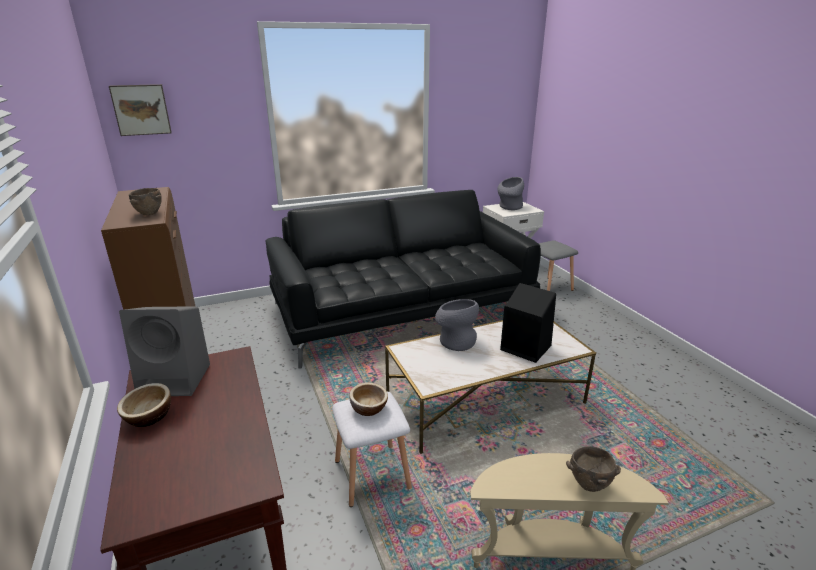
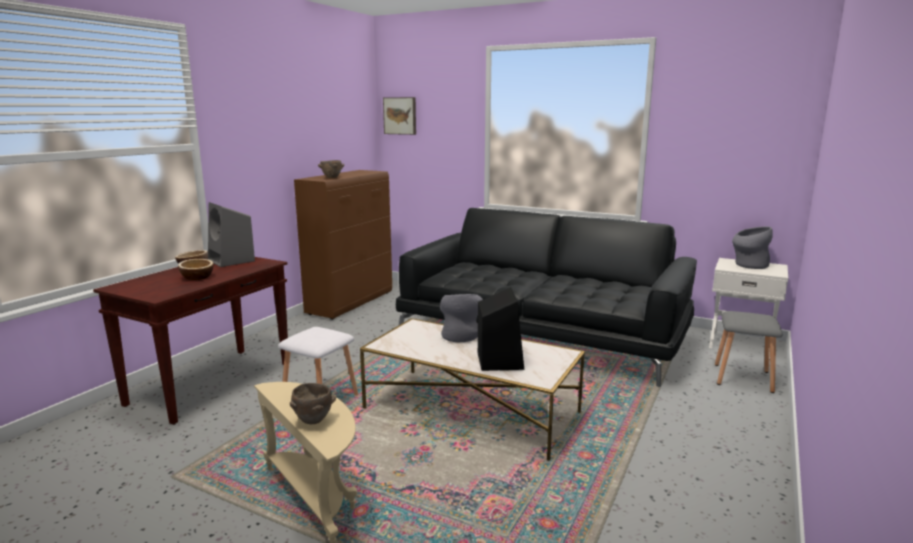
camera: 50 degrees right, 10 degrees down
(368, 408) = (318, 333): bowl -> bowl (197, 277)

